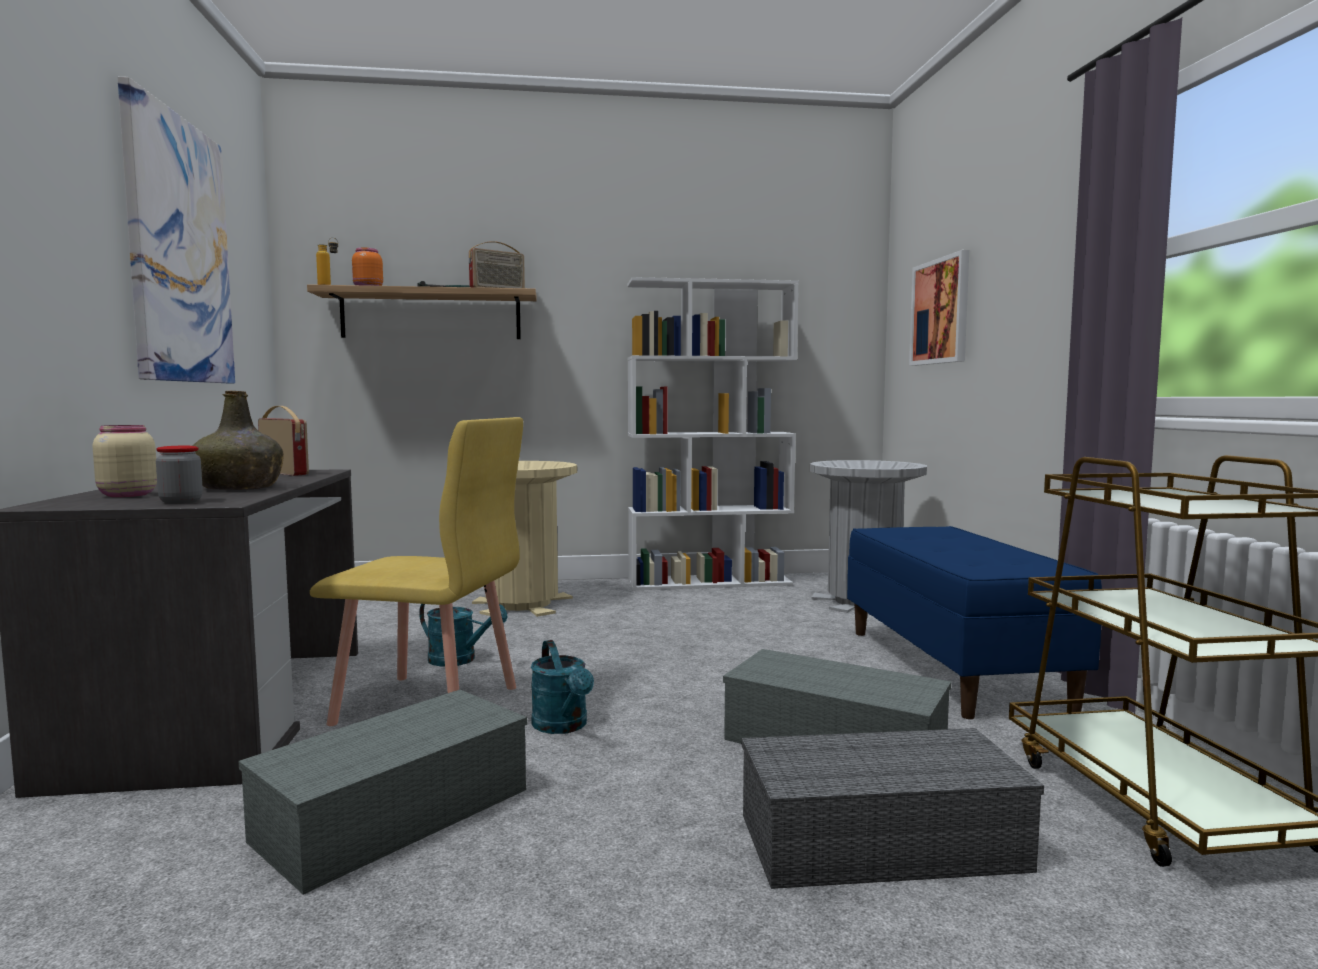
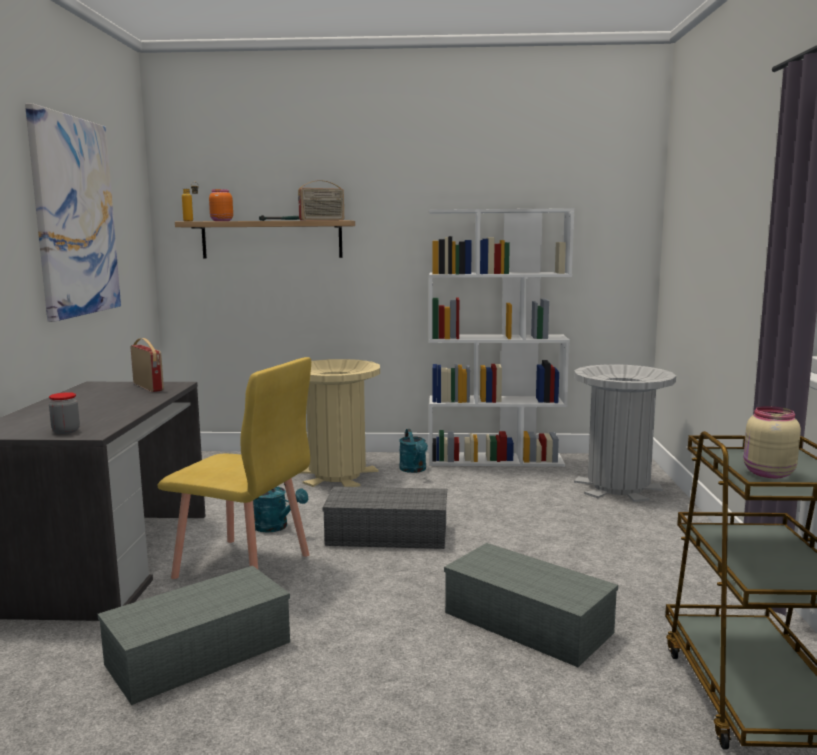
camera: 10 degrees right, 5 degrees up
(126, 495) = (34, 419): beige jar -> beige jar (767, 473)
(240, 488) = (110, 411): green bottle -> none
(563, 726) = (332, 592): turquoise watering can -> turquoise watering can (414, 470)
(877, 844) = (518, 709): grey storage box -> grey storage box (385, 535)
(940, 311) = (695, 240): picture -> none
(954, 667) = (661, 559): blue bench -> none

